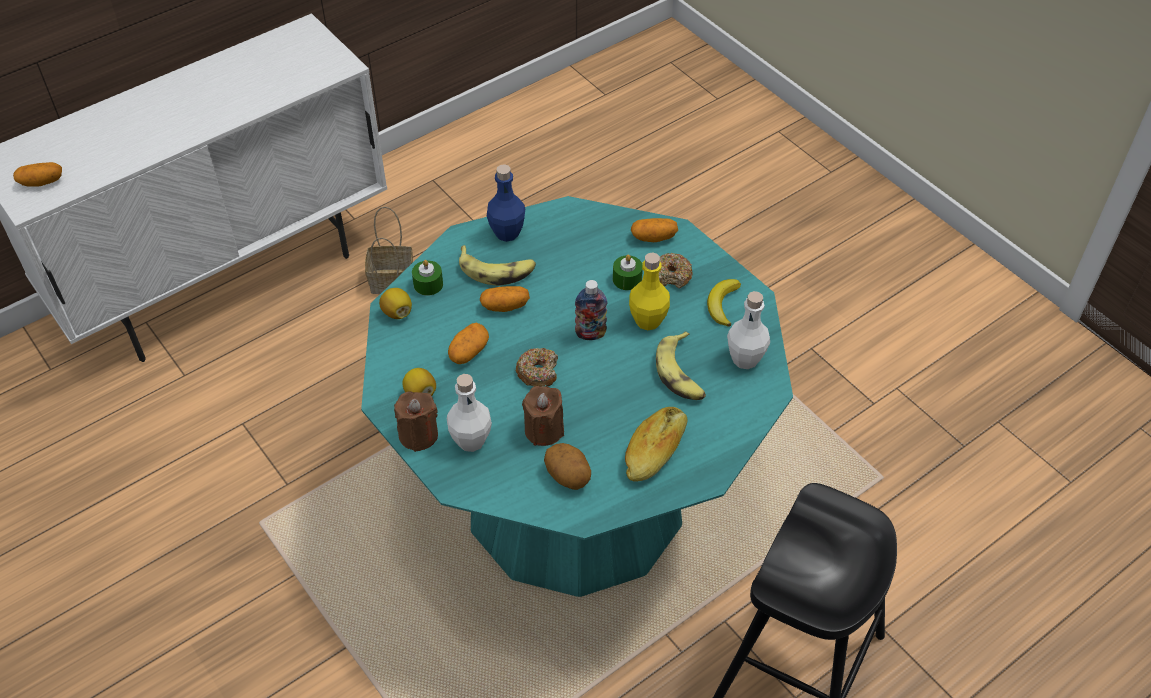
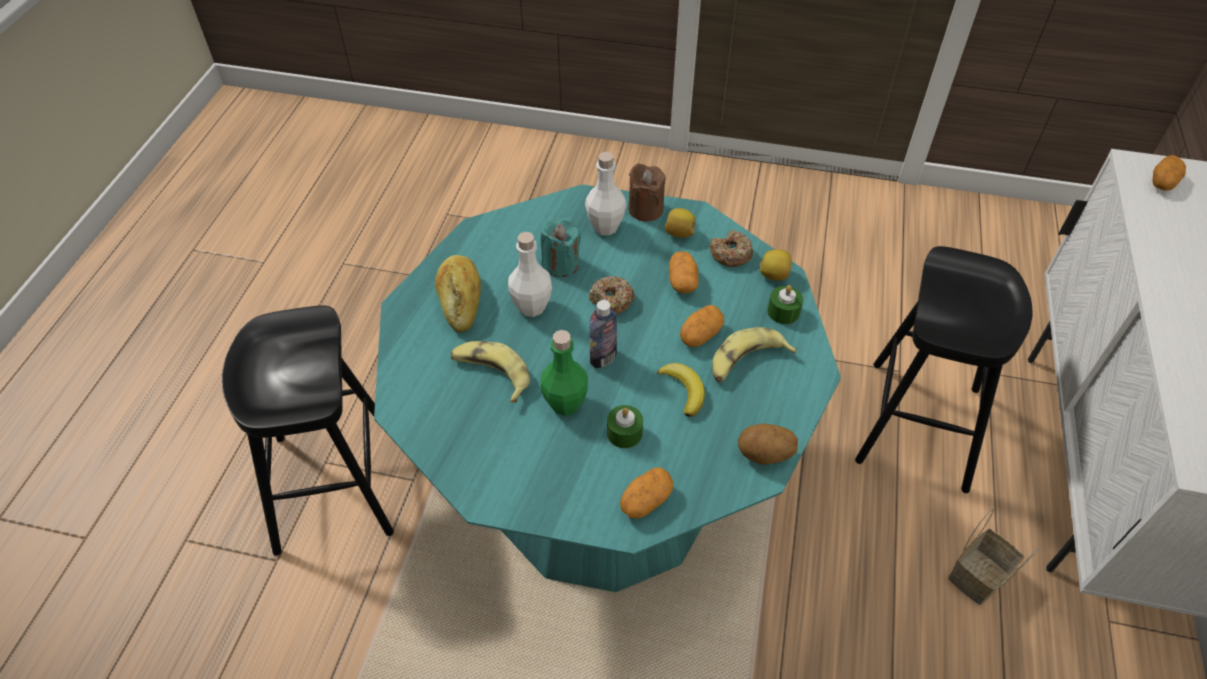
camera: 140 degrees right, 0 degrees up
(290, 380) = (918, 424): none -> black stool
(507, 233) = (784, 404): blue bottle -> none
(544, 430) = (561, 264): brown candle -> turquoise candle
(568, 476) = (511, 246): potato -> potato (764, 455)
(648, 320) = (565, 403): yellow bottle -> green bottle
(671, 276) = (586, 466): donut -> donut (730, 254)
(722, 304) = (509, 468): banana -> banana (684, 390)
(745, 359) = (443, 424): white bottle -> white bottle (532, 307)

